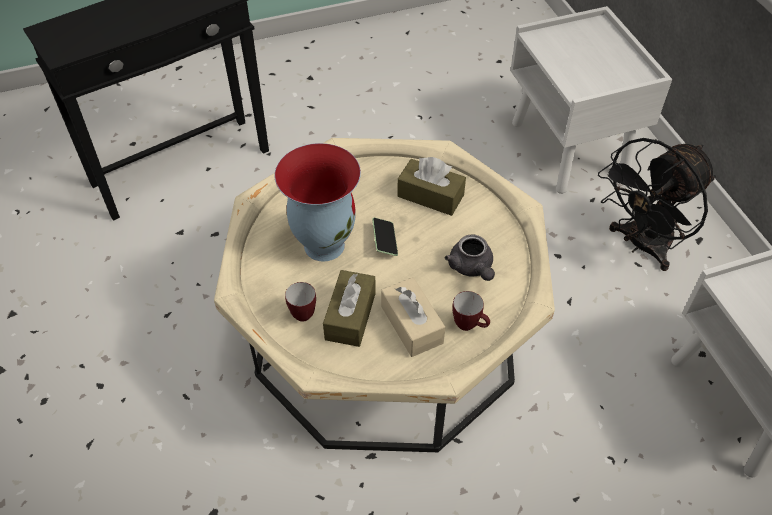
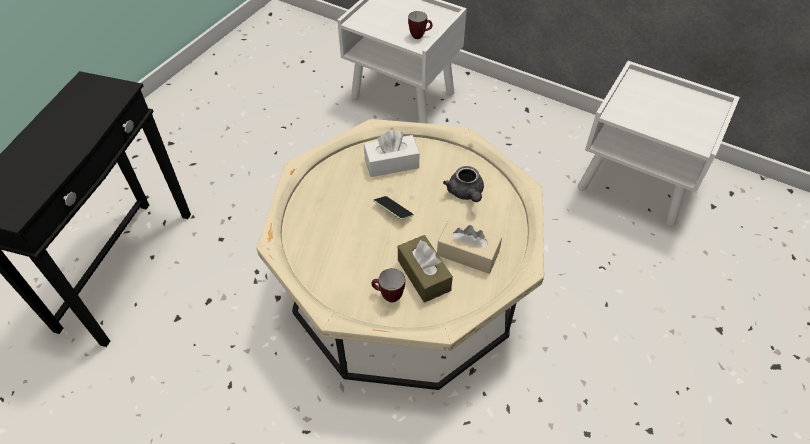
camera: 40 degrees left, 0 degrees up
(323, 244) = (354, 240): vase -> none
(430, 196) = (391, 163): brown tissue box -> white tissue box
(469, 326) = (502, 230): mug -> mug (420, 36)
(472, 268) = (466, 193): grey teapot -> grey teapot turned 45 degrees clockwise
(641, 245) = (500, 131): black fan -> none

